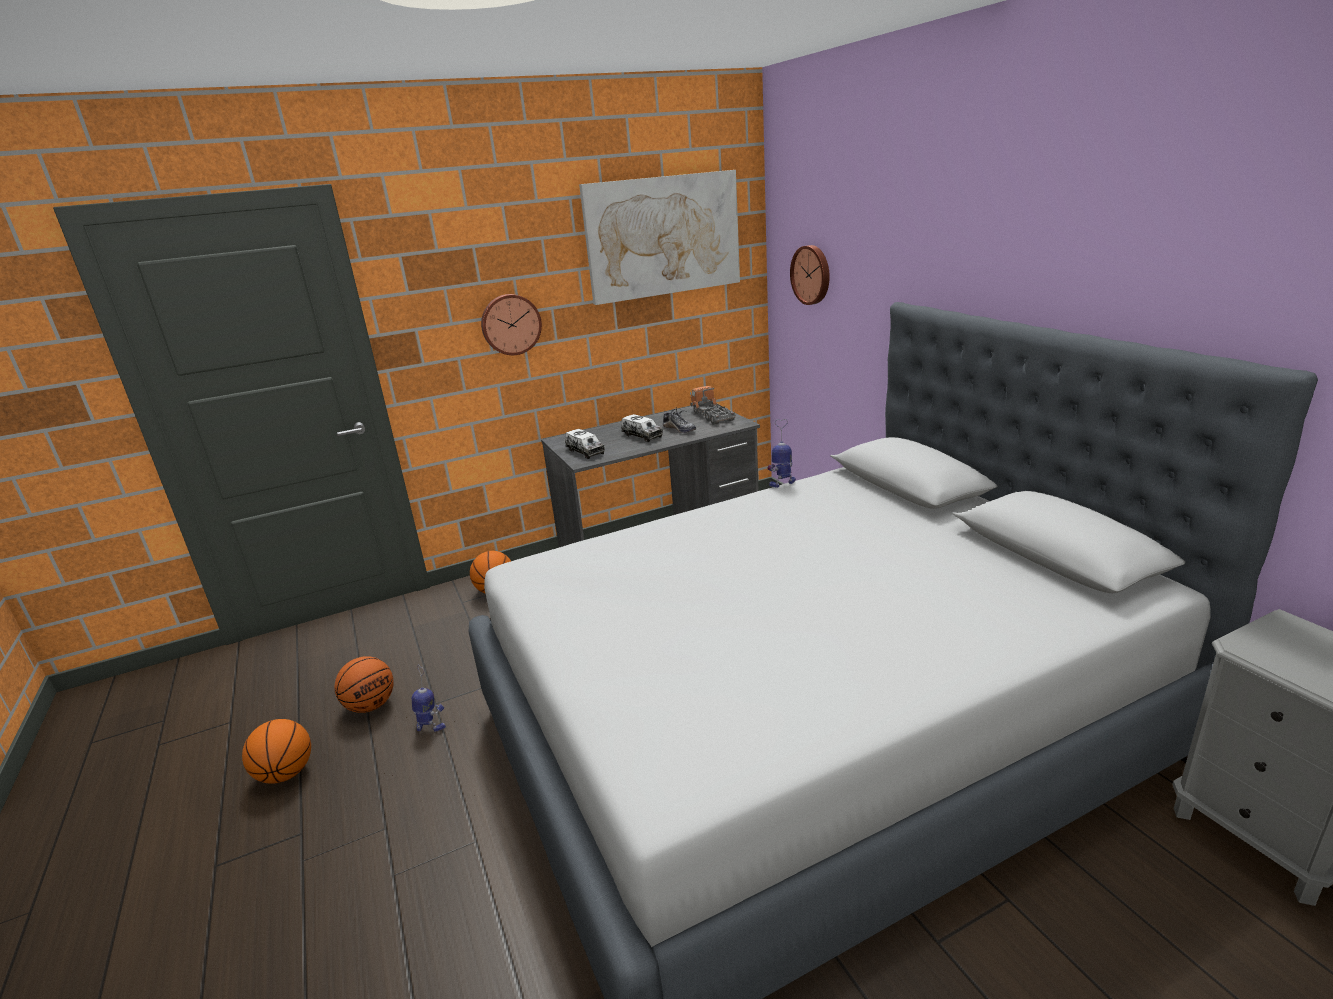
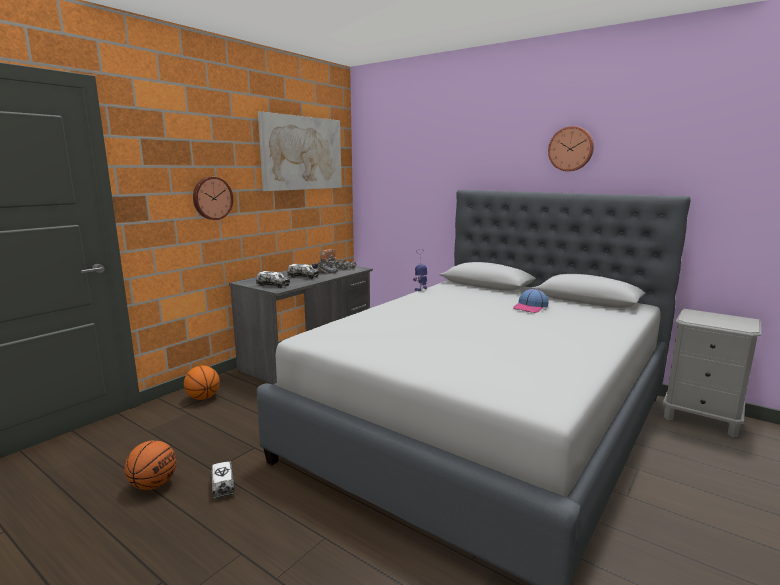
camera: 30 degrees left, 10 degrees down
(286, 773) = (107, 548): basketball -> none
(431, 727) = (223, 484): toy robot -> toy truck
(812, 274) = (390, 182): wall clock -> wall clock (571, 149)
(914, 558) = (530, 307): none -> cap

